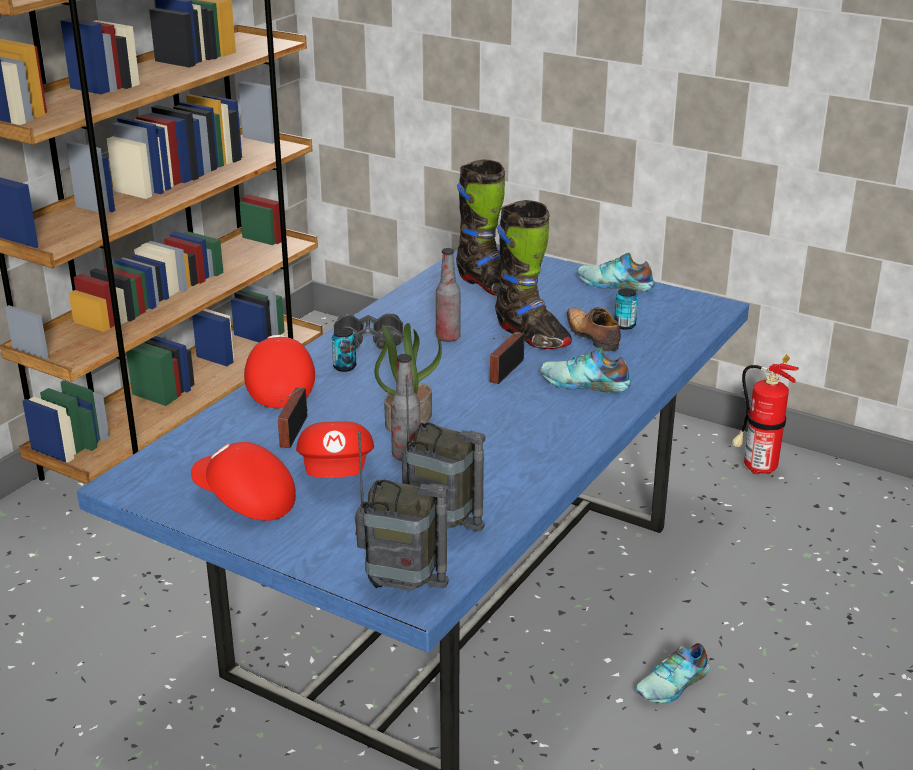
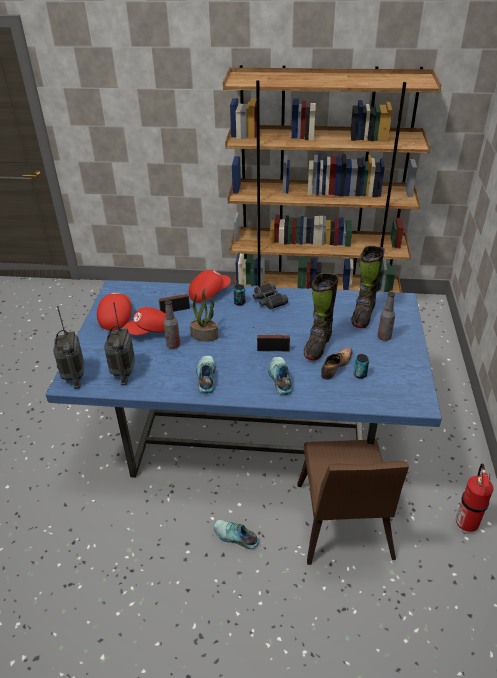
camera: 65 degrees right, 10 degrees up
(448, 337) = (292, 321): bottle -> bottle (384, 337)
(614, 284) = (409, 357): shoe -> shoe (205, 377)
(712, 569) = (342, 527): none -> brown chair

